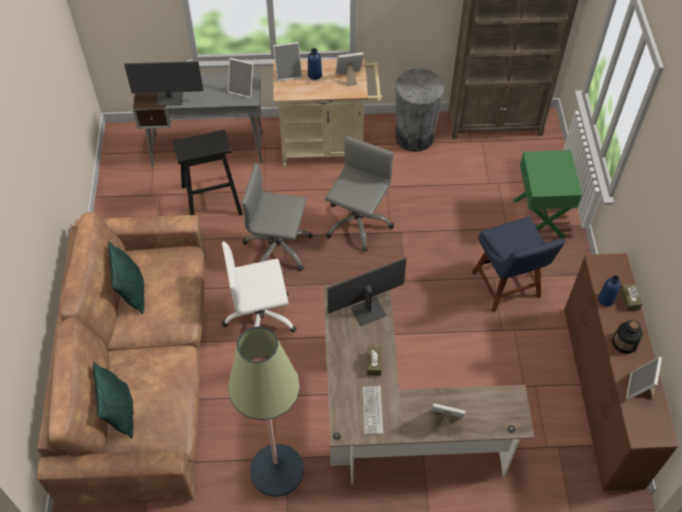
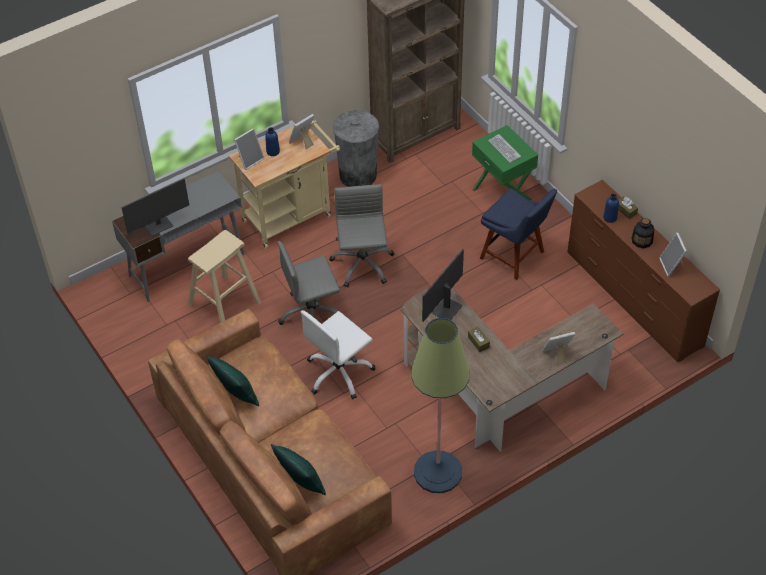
camera: 30 degrees left, 5 degrees down
(211, 200) = (224, 303): black stool -> beige stool
(243, 89) = (215, 191): picture frame -> none
(372, 410) = (501, 373): keyboard -> keyboard (504, 149)

